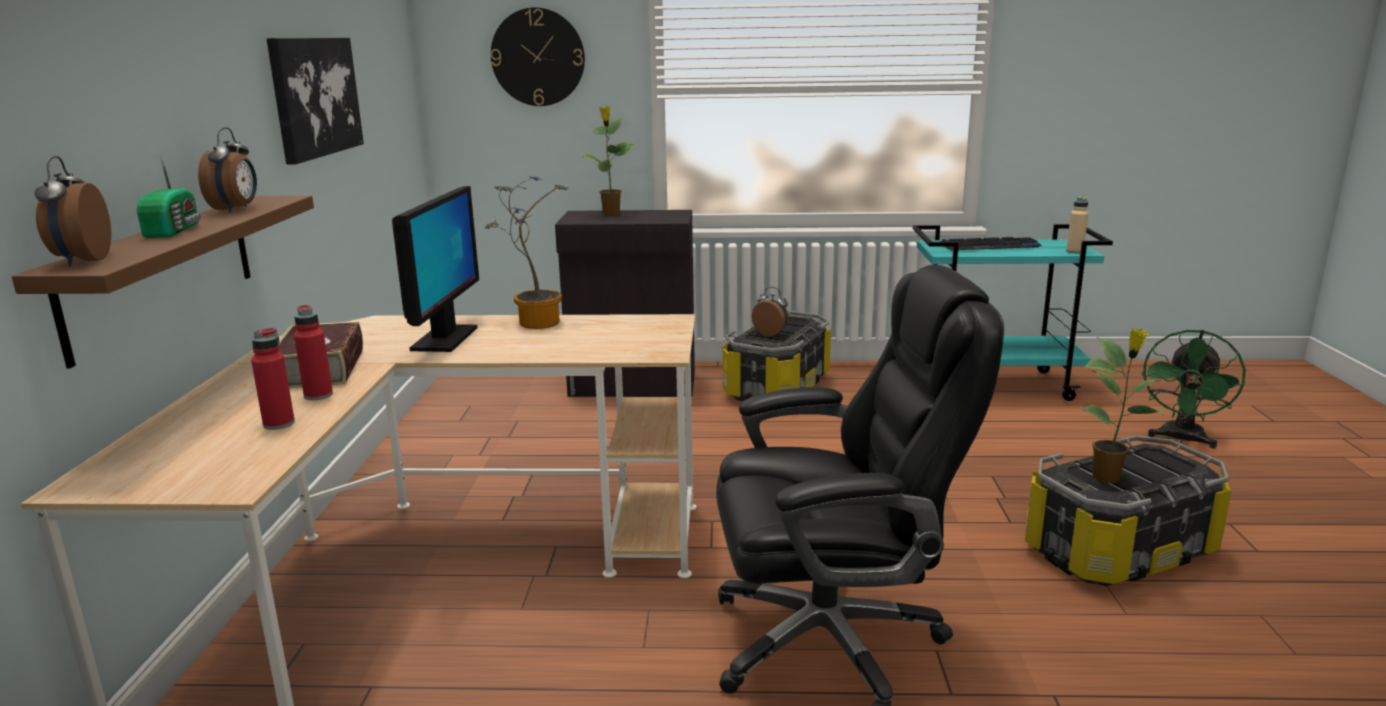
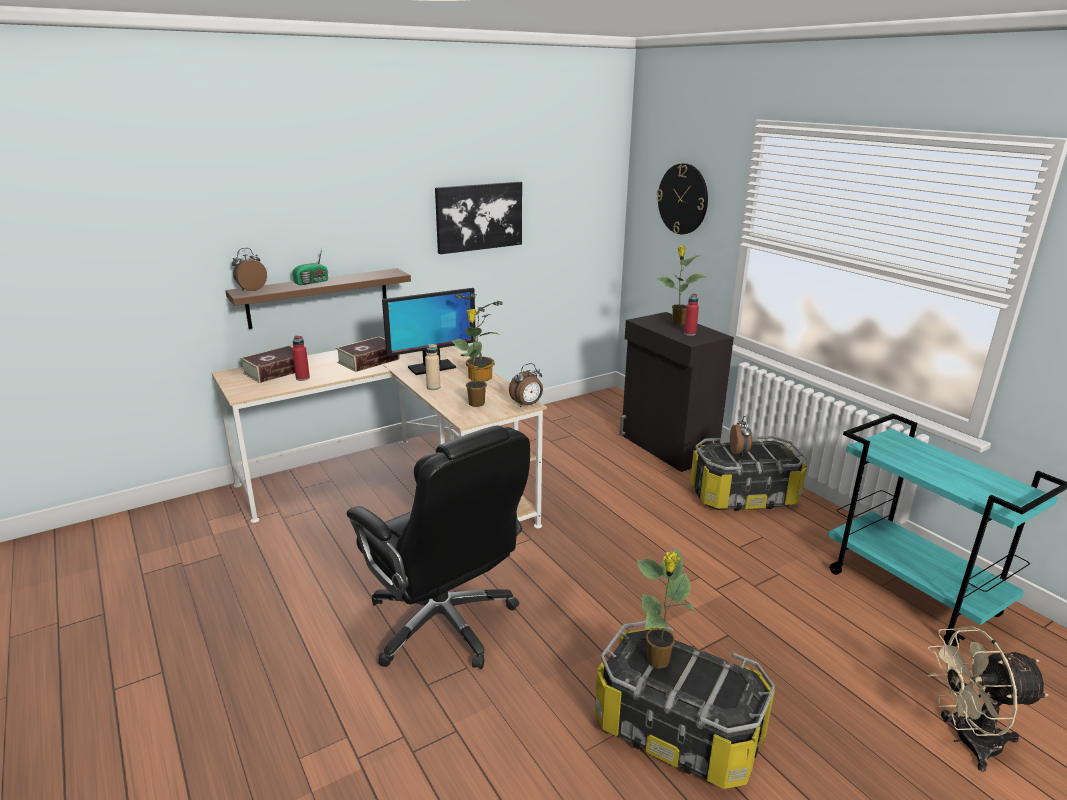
camera: 55 degrees right, 5 degrees up
(185, 440) = (276, 371): none -> book
(236, 209) = (363, 276): alarm clock -> alarm clock (527, 404)
(318, 395) = (338, 372): red bottle -> red bottle (689, 334)
(622, 340) = (476, 403): none -> potted plant
(990, 246) = (933, 461): keyboard -> none
(1074, 251) = (997, 504): beige bottle -> beige bottle (433, 387)
(1181, 439) = (966, 741): green fan -> beige fan

